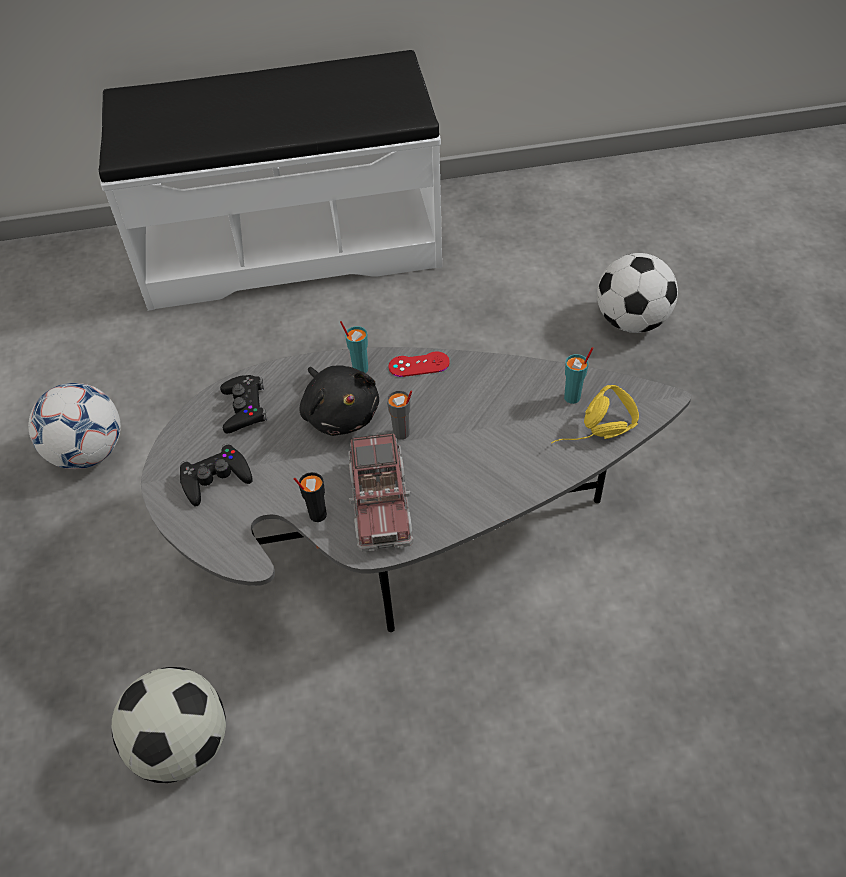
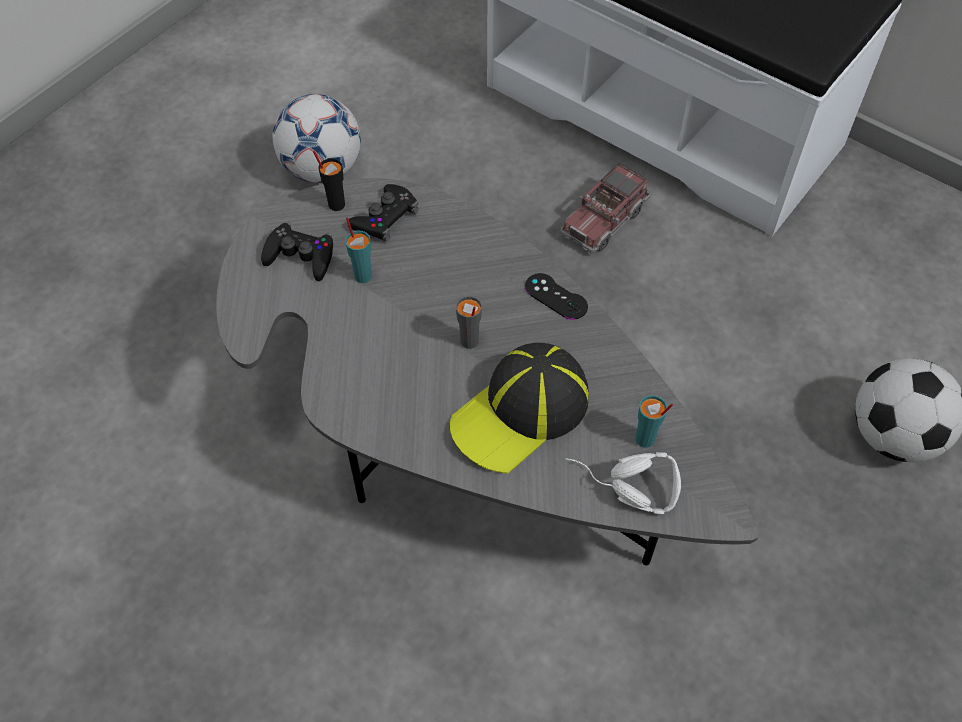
camera: 45 degrees right, 5 degrees up
(182, 743) = (144, 439): football -> none
(317, 514) = (331, 348): black cup -> black cup (336, 204)
(340, 413) = (446, 283): black plush toy -> none
(360, 368) = (506, 259): turquoise cup -> turquoise cup (363, 275)
(380, 504) = (383, 383): toy truck -> toy truck (604, 220)
(419, 364) = (556, 296): red game controller -> black game controller
(486, 444) = (521, 412): none -> cap
(596, 436) = (620, 490): yellow headphones -> white headphones

